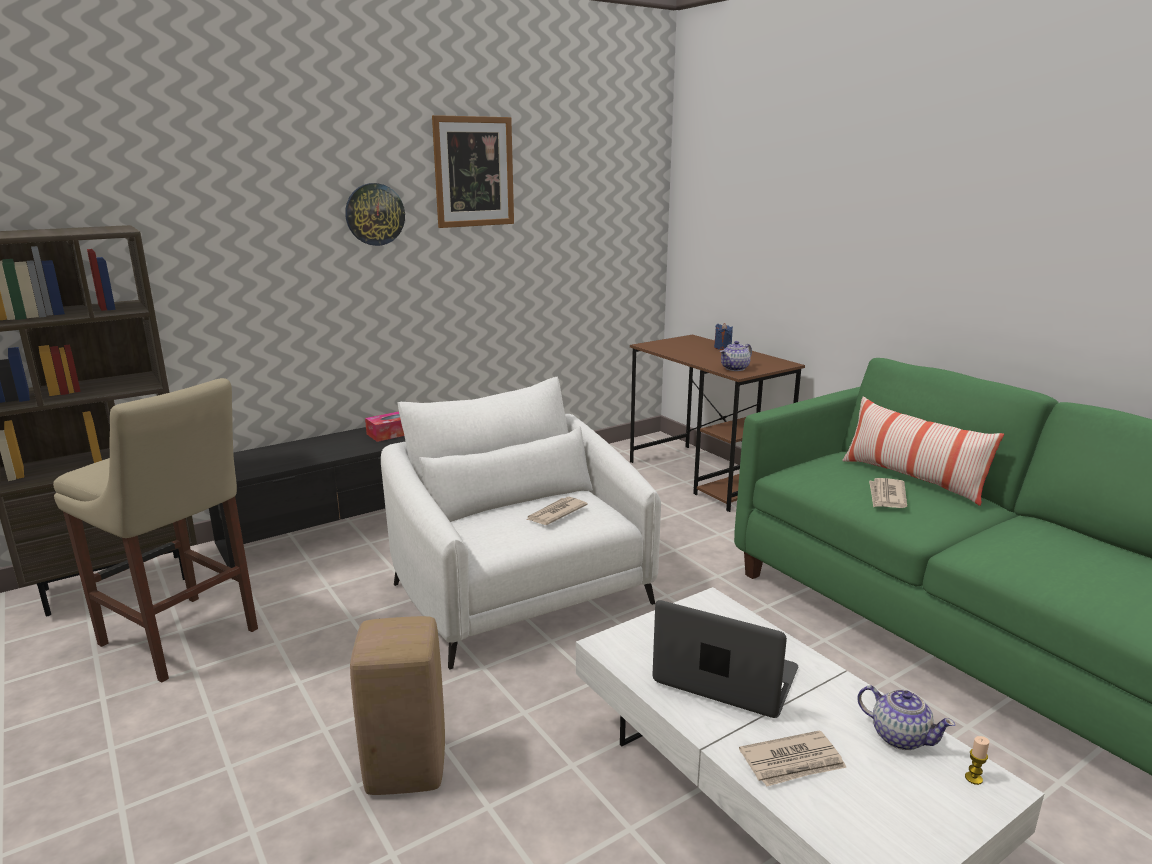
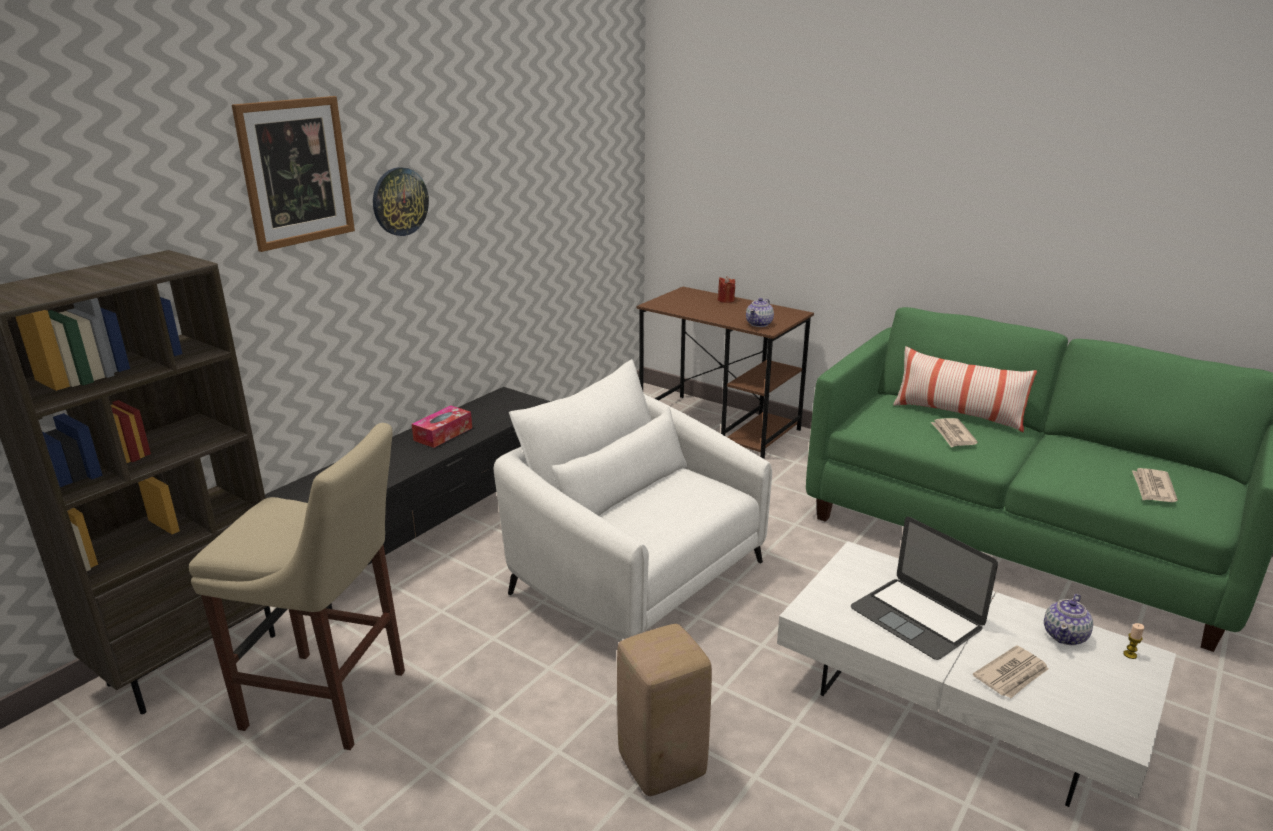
camera: 20 degrees left, 5 degrees up
(474, 172) = (485, 143): picture -> picture (296, 172)
(555, 513) = (679, 497): newspaper -> newspaper (1152, 488)
(722, 347) = (726, 300): blue candle -> red candle
(725, 676) = (916, 618): laptop -> laptop turned 135 degrees counterclockwise
(899, 736) = (1065, 636): teapot -> teapot turned 105 degrees clockwise

